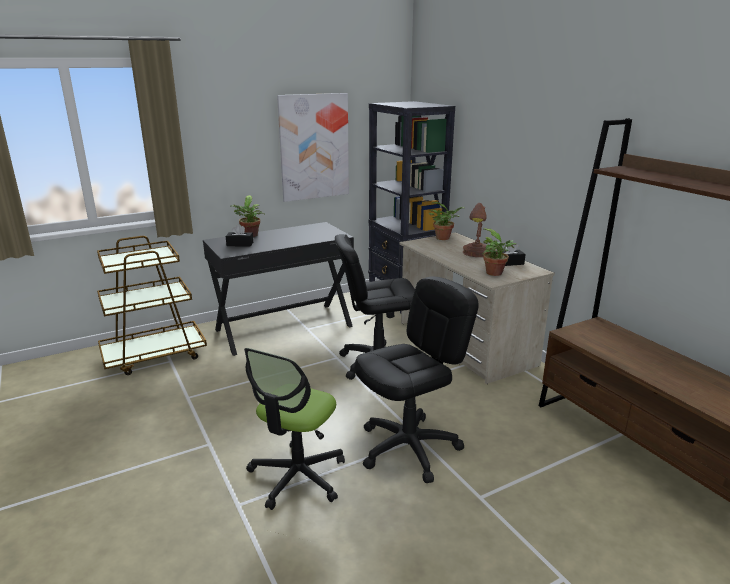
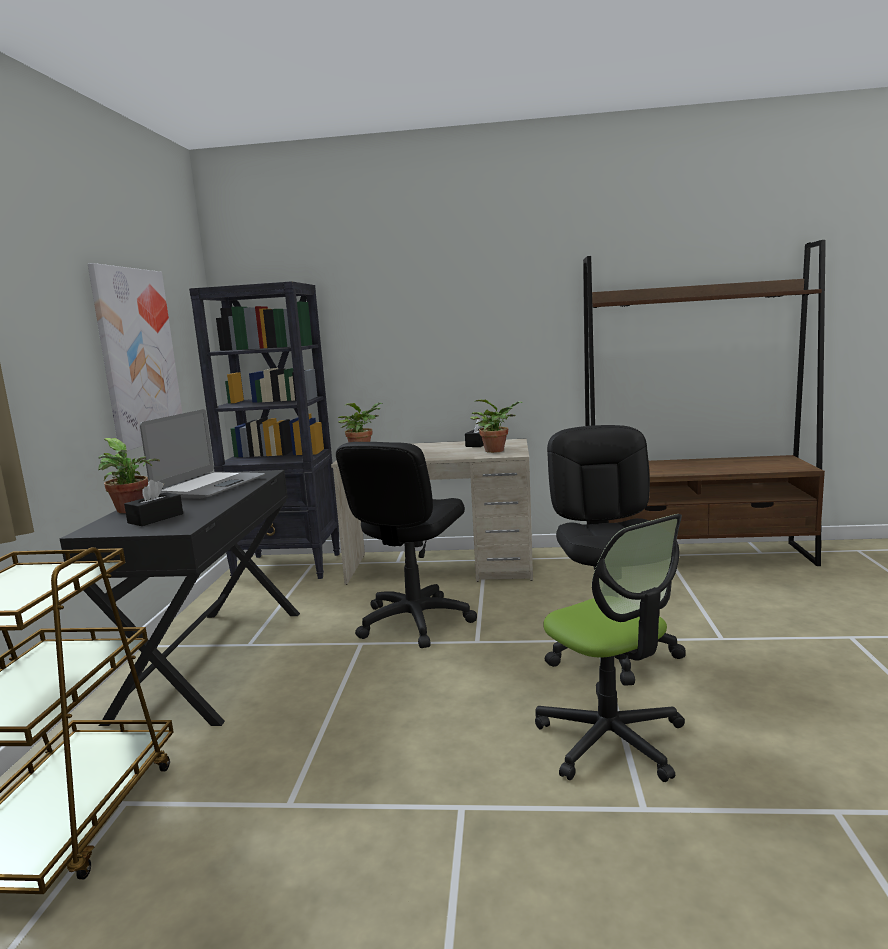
camera: 55 degrees left, 10 degrees down
(302, 234) = (209, 486): none -> laptop
(476, 253) = (431, 448): brown table lamp -> none

